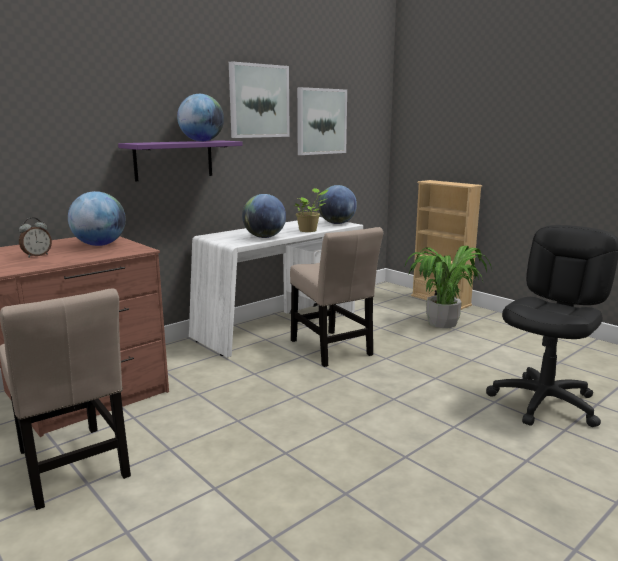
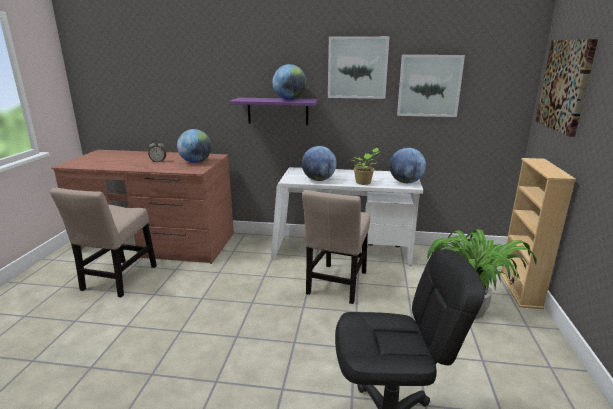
camera: 50 degrees right, 5 degrees up
(439, 114) = (565, 85): none -> picture

